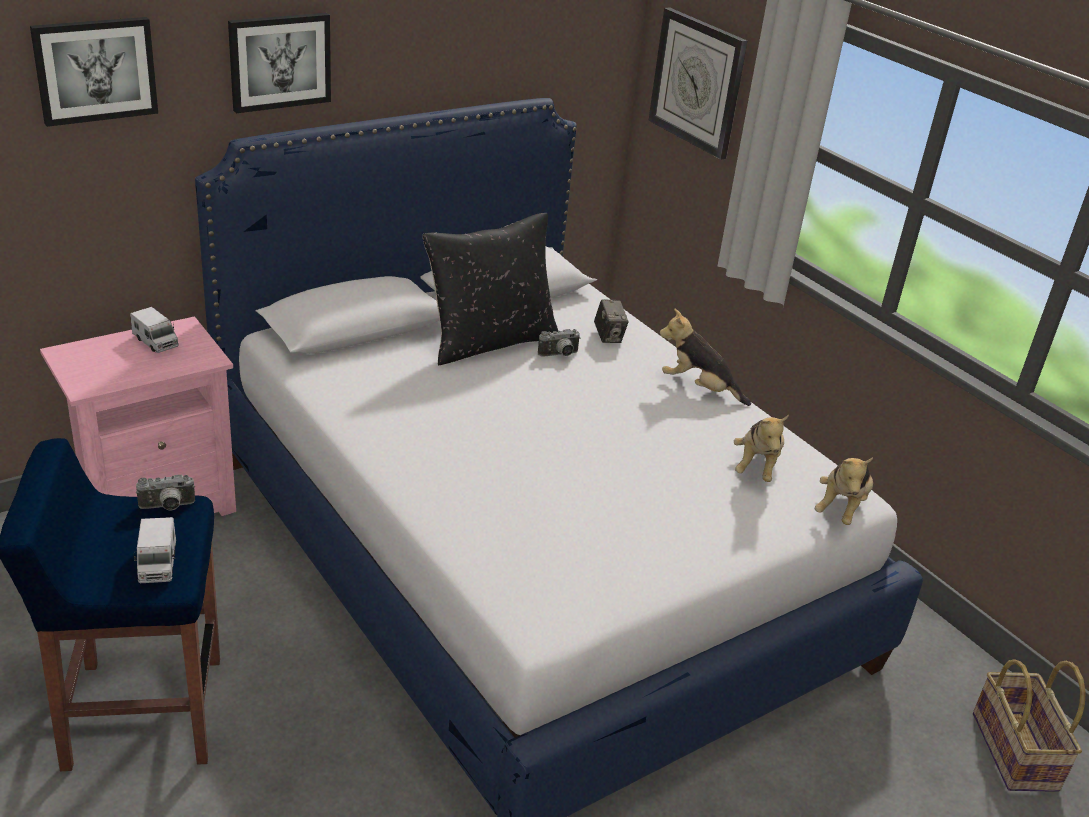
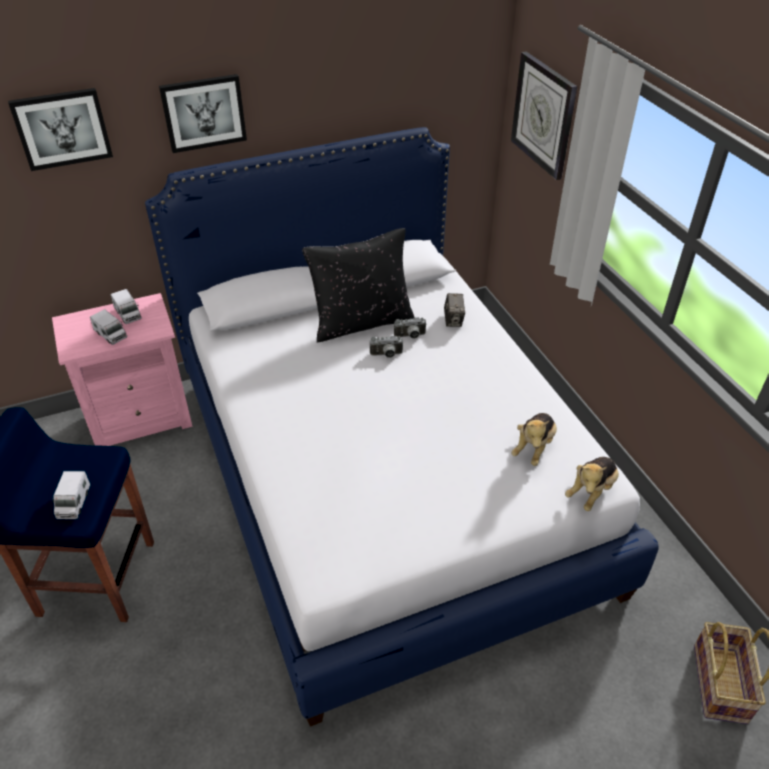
camera: 15 degrees right, 10 degrees up
(138, 366) = (111, 334): none -> toy truck
(167, 507) = (94, 456): camera -> camera (386, 355)
(699, 388) = (510, 371): plush toy -> none

